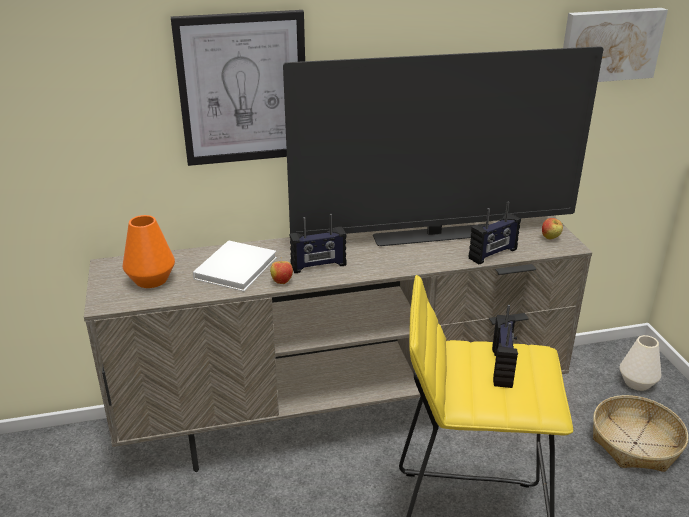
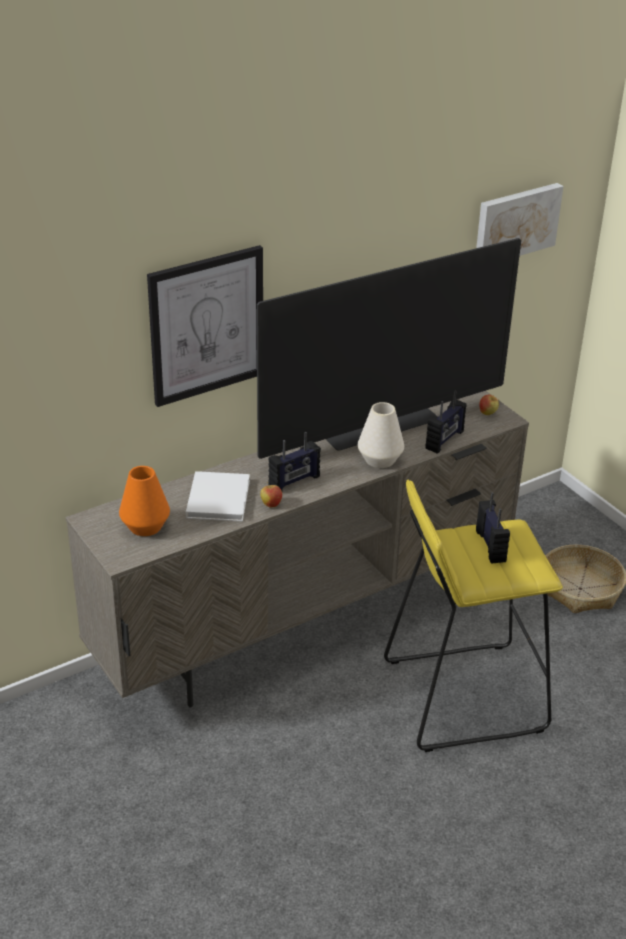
camera: 20 degrees left, 5 degrees up
(637, 382) = (566, 530): white vase -> white vase (380, 460)

